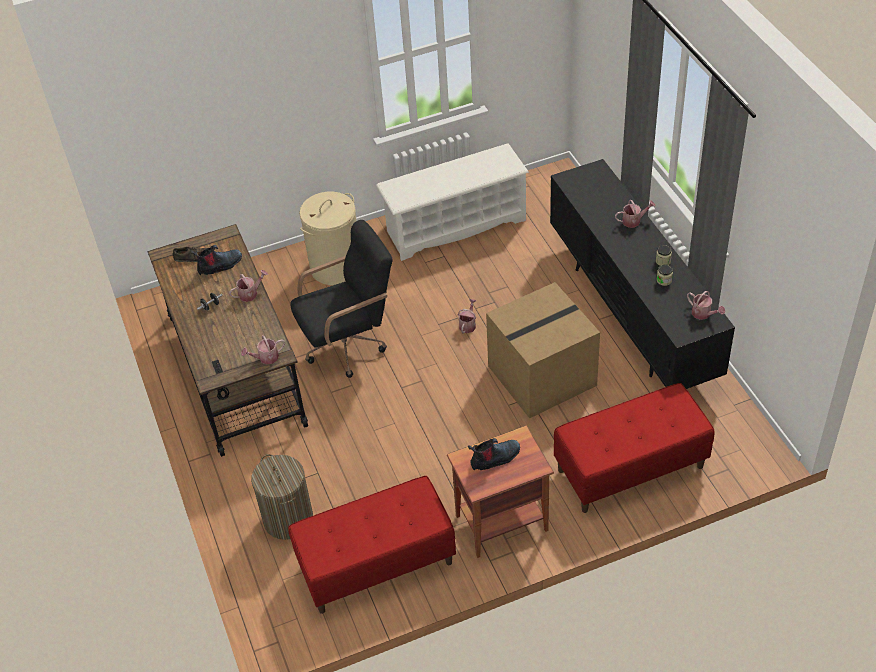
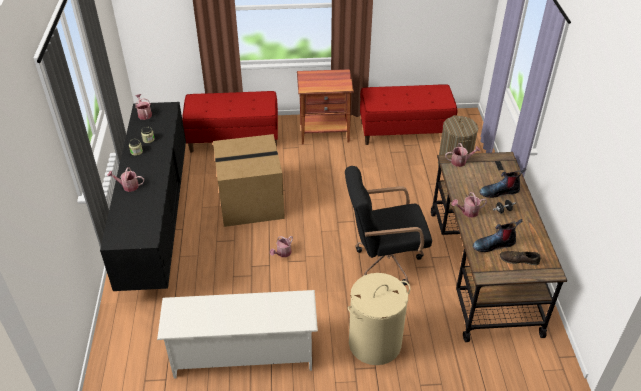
camera: 165 degrees left, 5 degrees down
(495, 459) = (326, 82): boot -> boot (499, 191)

